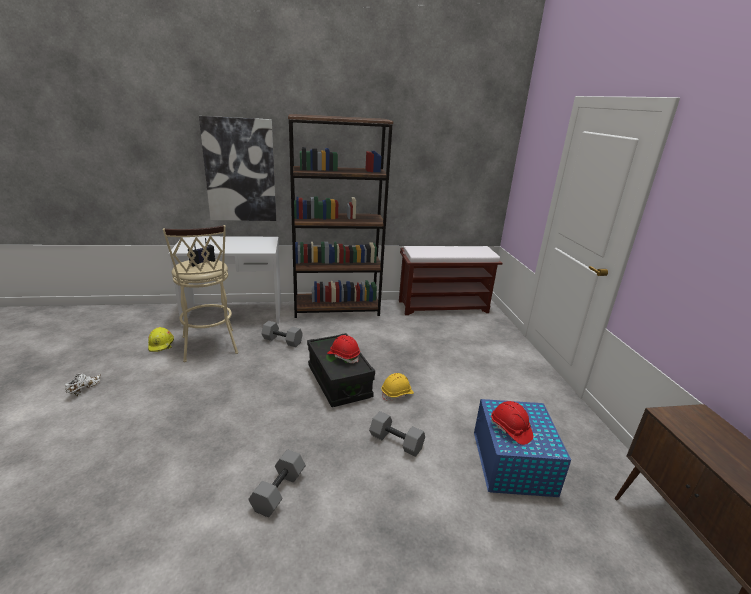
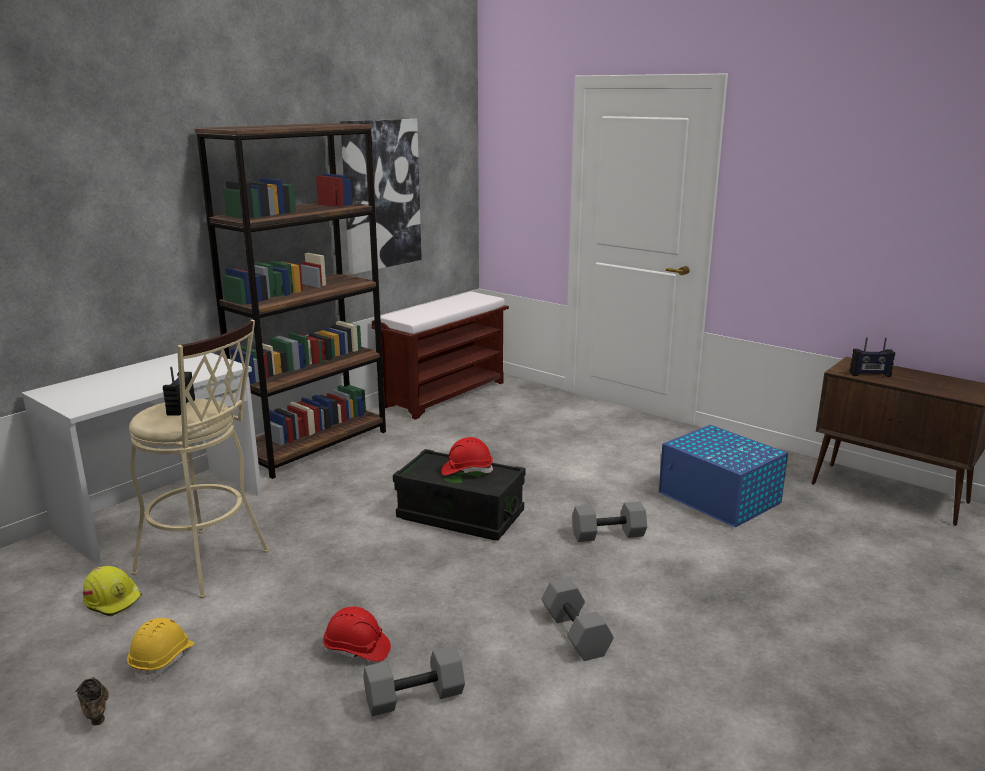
camera: 40 degrees left, 5 degrees down
(84, 390) = (96, 711): white shoe -> brown shoe
(240, 170) = (120, 240): picture -> picture (381, 195)
(283, 340) = (307, 509): grey dumbbell -> grey dumbbell (415, 696)
(397, 394) = (540, 496): yellow hard hat -> yellow hard hat (163, 660)
(510, 430) = (721, 454): red hard hat -> red hard hat (357, 649)
(694, 433) = (870, 375): none -> radio

